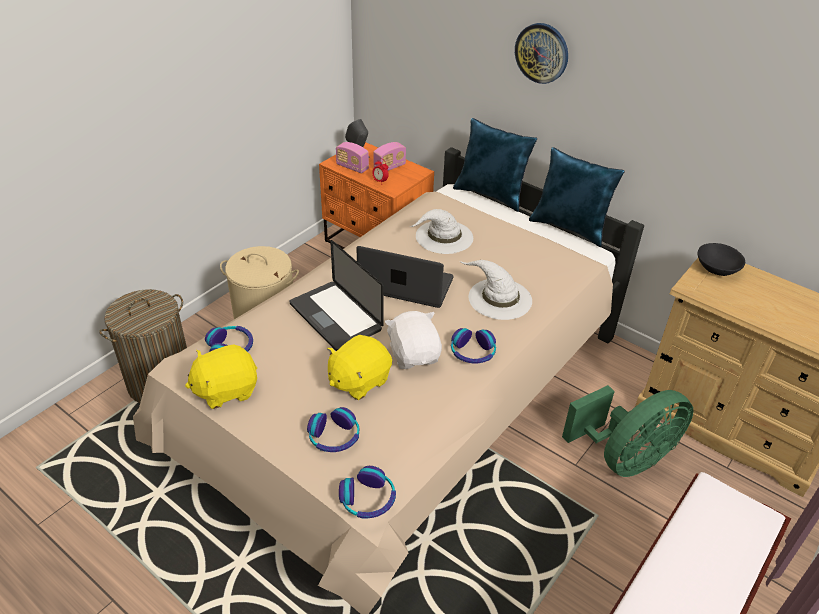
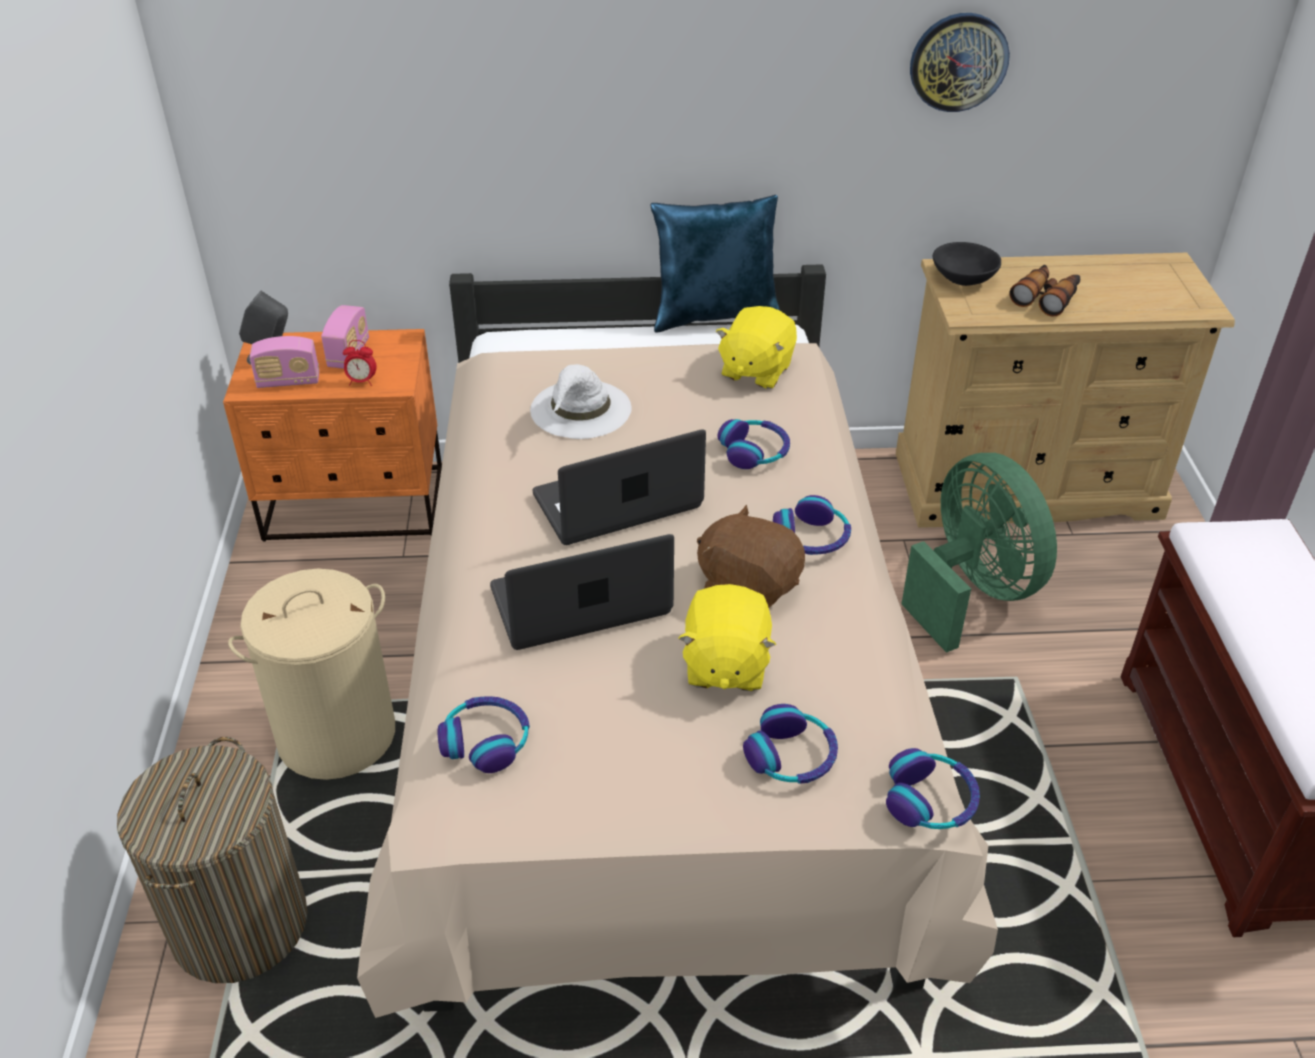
camera: 40 degrees left, 0 degrees up
(226, 390) = (562, 803): yellow plush toy -> yellow plush toy (755, 370)
(335, 317) = (580, 602): laptop -> laptop turned 150 degrees clockwise
(414, 355) = (748, 586): white plush toy -> brown plush toy
(491, 194) = (562, 321): blue pillow -> none
(499, 298) = (754, 452): white hat -> headphones
(542, 53) = (593, 58): wall clock -> wall clock (958, 62)
(625, 458) = (971, 592): green fan -> green fan turned 45 degrees counterclockwise
(757, 303) = (1046, 297): none -> binoculars

